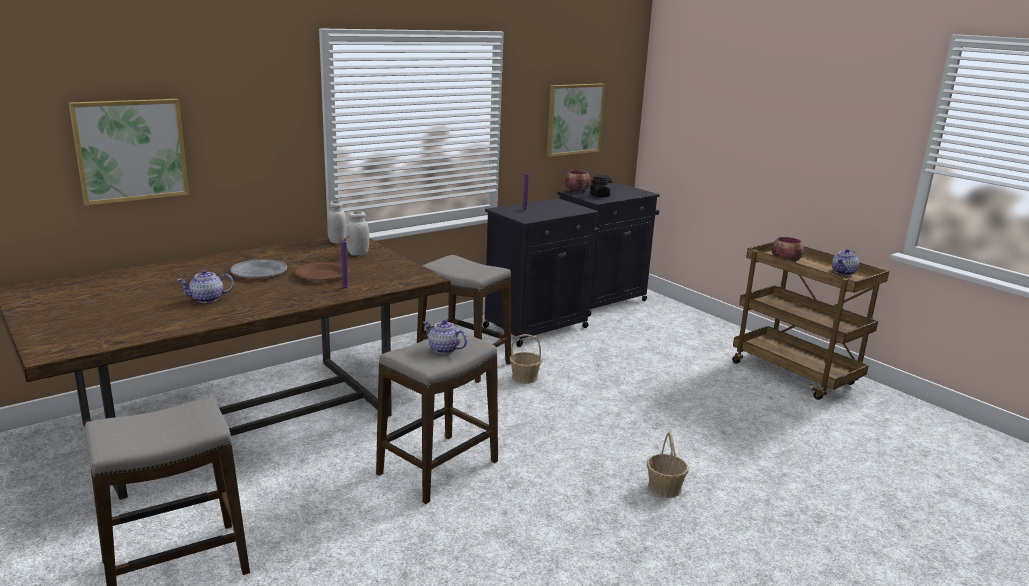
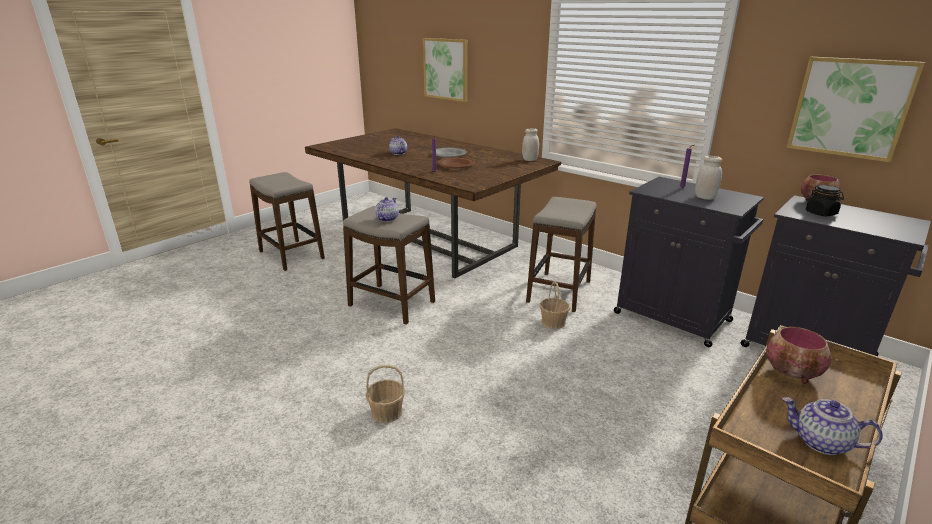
camera: 80 degrees right, 5 degrees up
(358, 253) = (508, 166): white jar -> white jar (705, 197)

